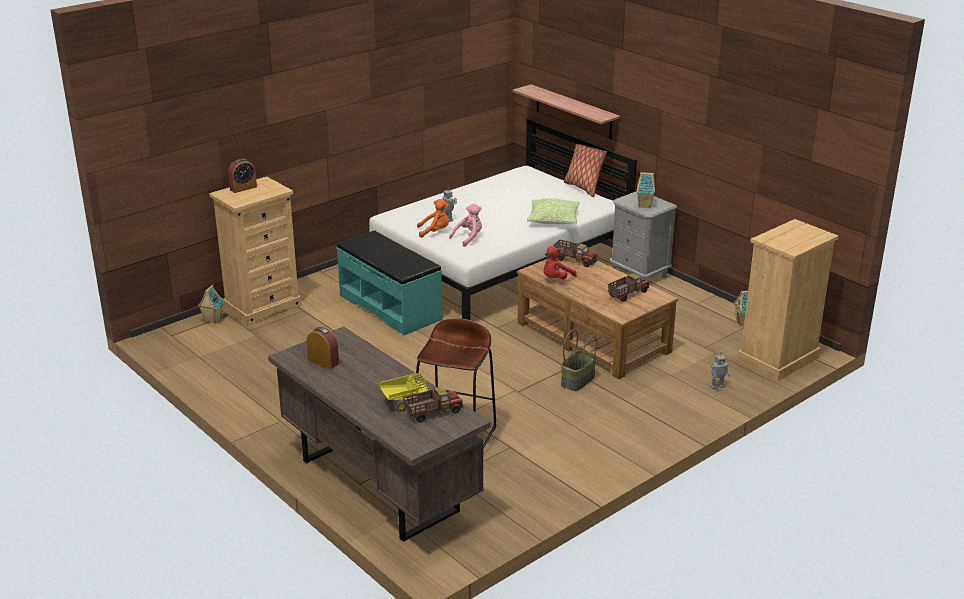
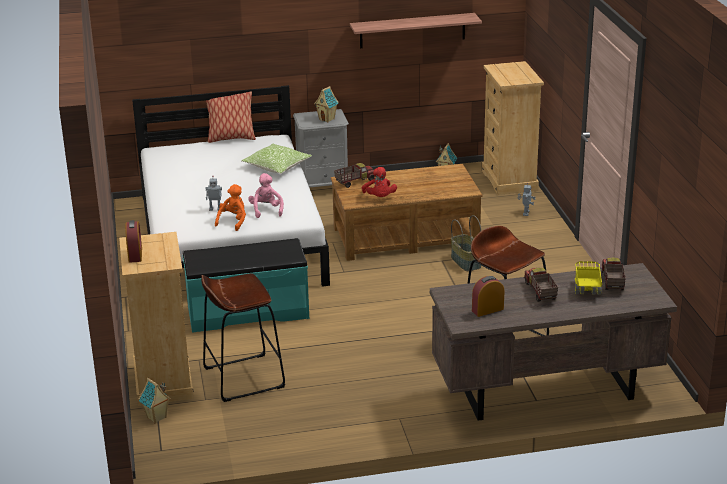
camera: 60 degrees left, 0 degrees up
(291, 335) = (243, 377): none -> brown stool
(573, 112) = (193, 71): shelf -> shelf (412, 30)
(627, 294) = (436, 179): toy truck -> toy truck (540, 292)

